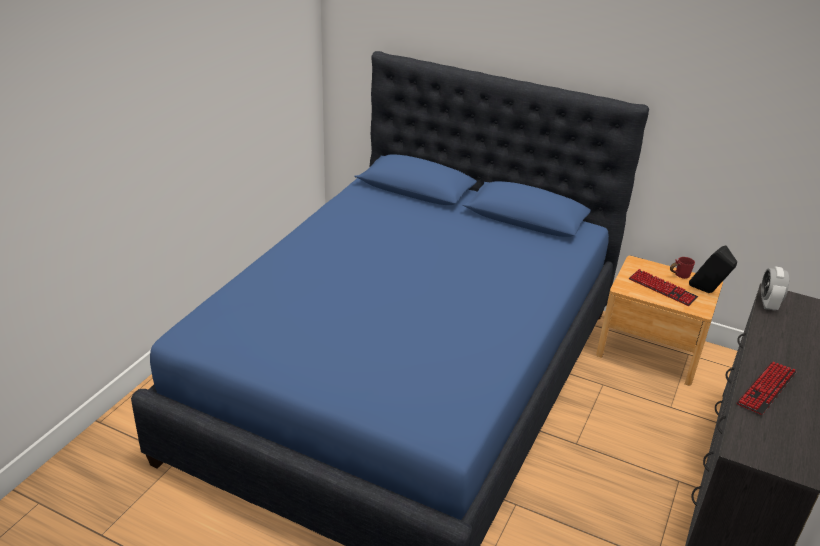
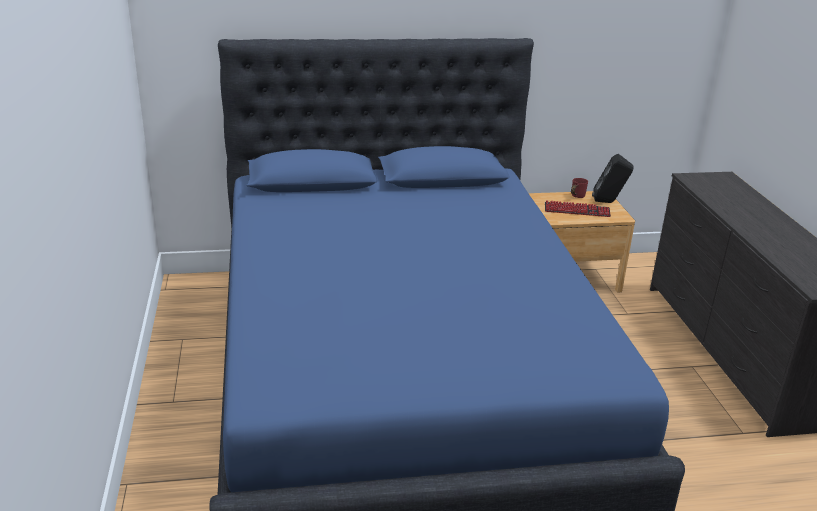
camera: 35 degrees left, 5 degrees down
(766, 389) = (774, 242): keyboard -> none
(768, 303) = (696, 185): alarm clock -> none

